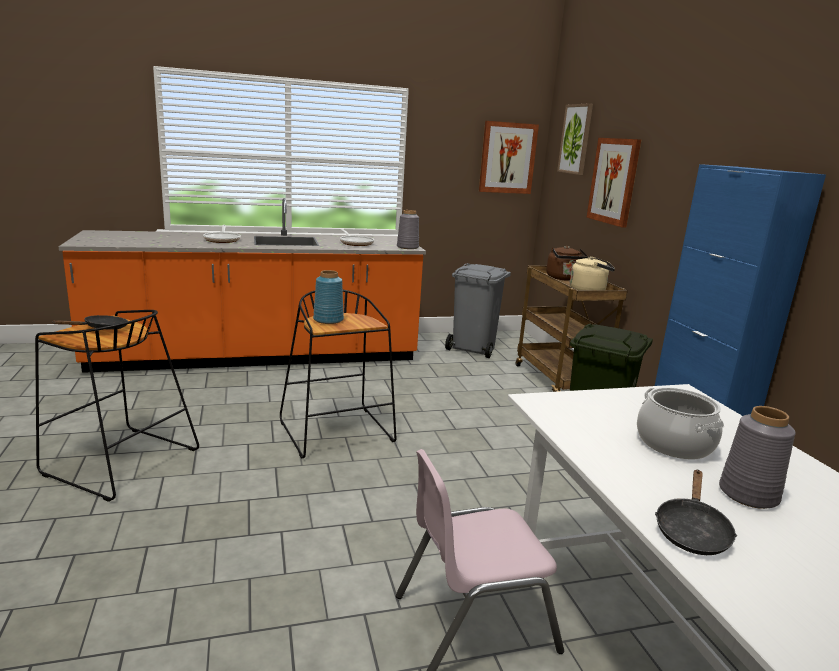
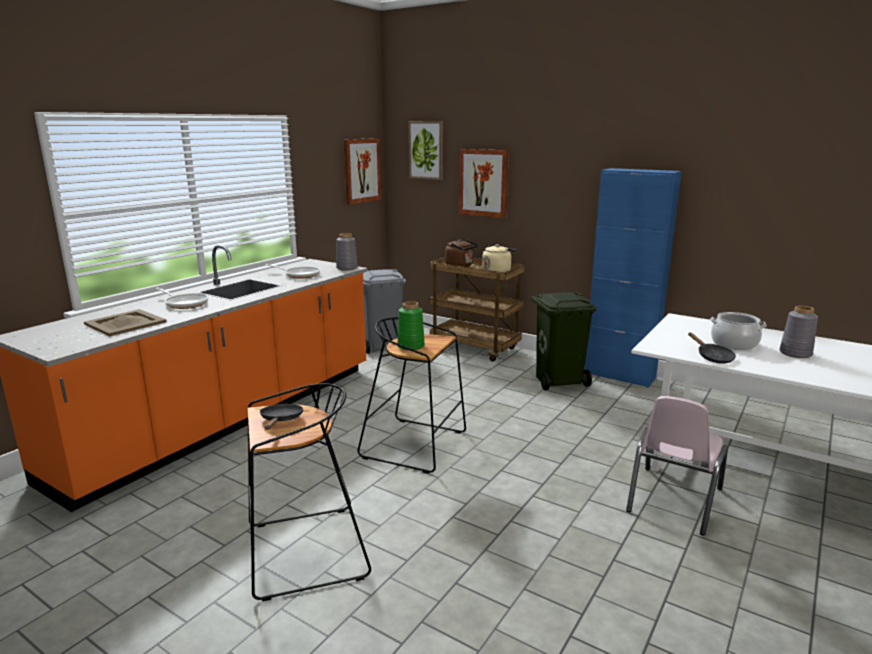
camera: 40 degrees left, 0 degrees up
(157, 240) = (126, 323): none -> beige tray
(327, 320) = (410, 346): blue vase -> green vase
(691, 531) = (817, 375): black frying pan -> black frying pan (712, 357)

